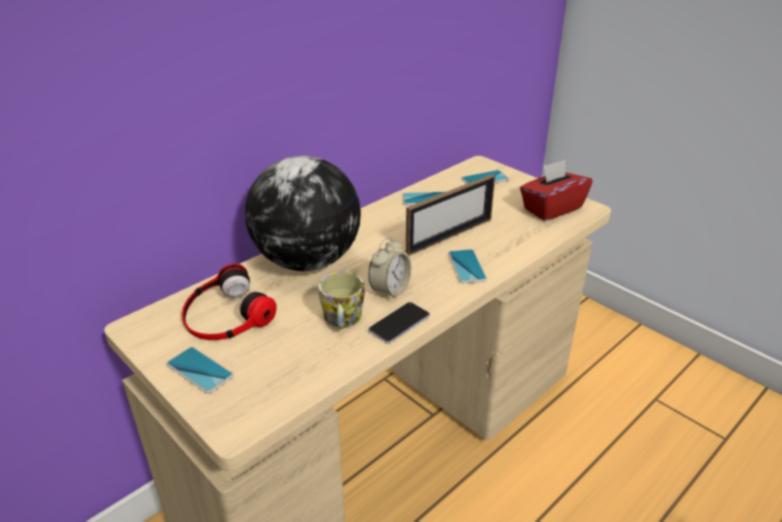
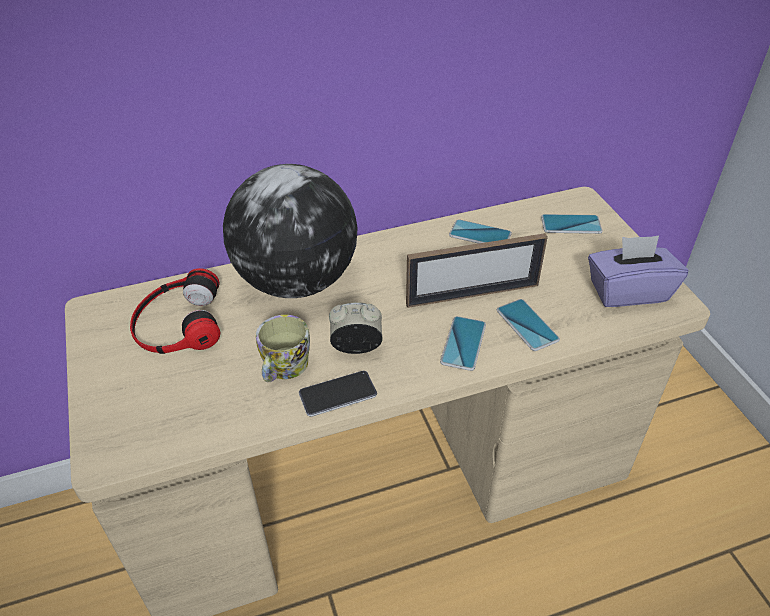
camera: 25 degrees right, 10 degrees up
(199, 370) = (114, 381): phone -> phone (527, 325)
(390, 290) = (356, 347): alarm clock -> alarm clock turned 150 degrees counterclockwise
(551, 208) = (628, 291): red tissue box -> purple tissue box

